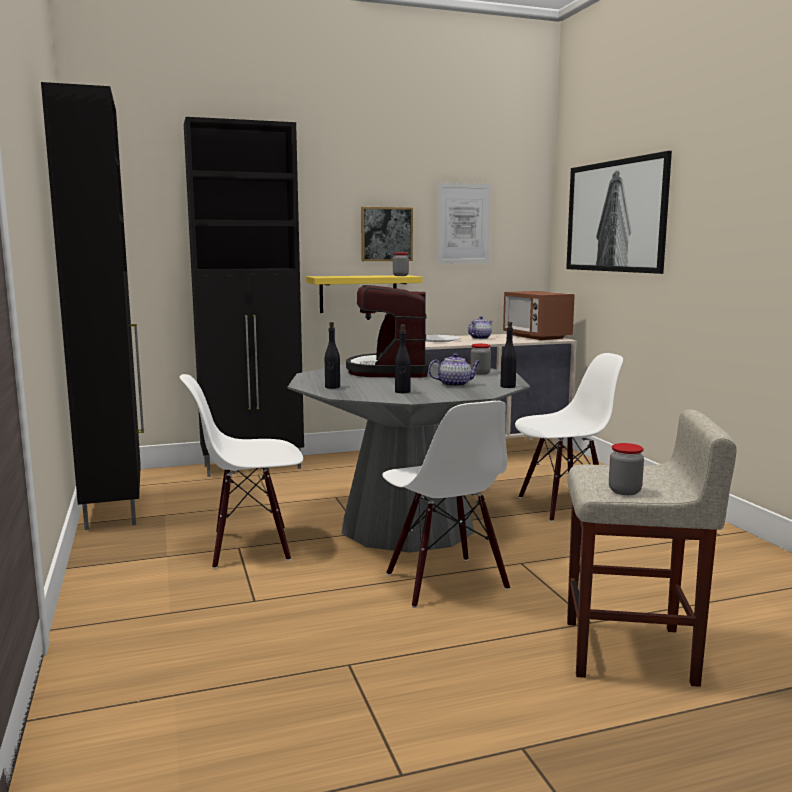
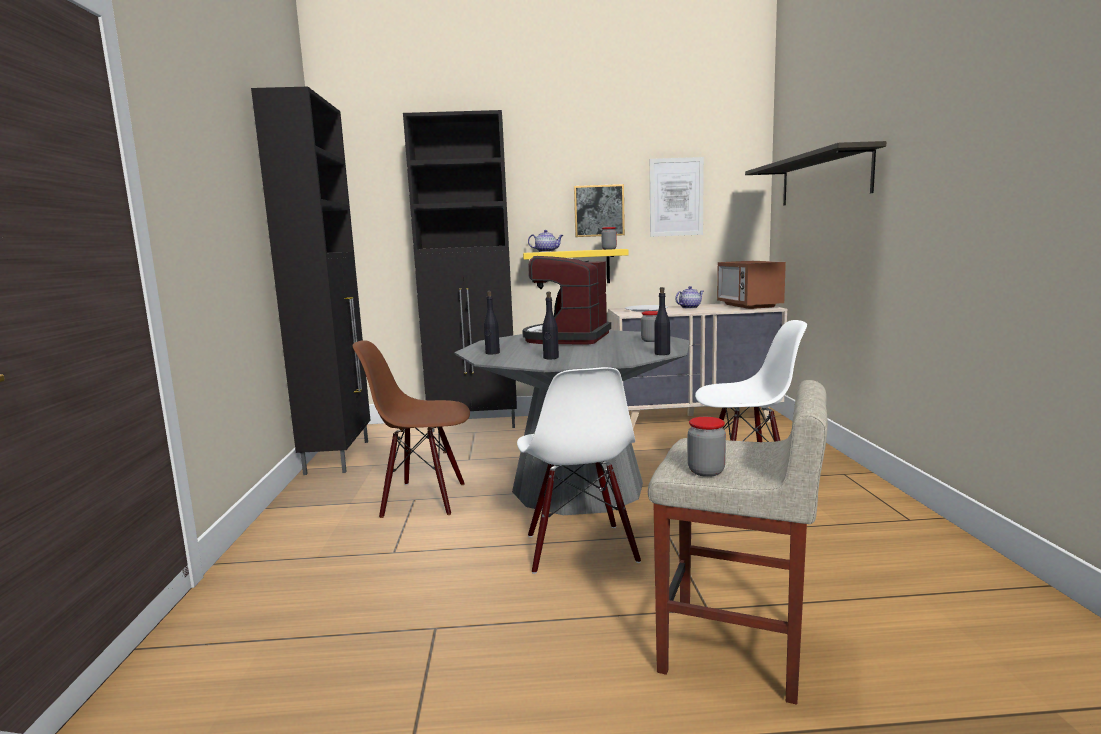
camera: 15 degrees right, 0 degrees up
(250, 546) = (424, 499): white chair -> brown chair
(455, 384) = (611, 351): teapot -> teapot (546, 251)
(616, 216) = (823, 179): picture -> shelf

